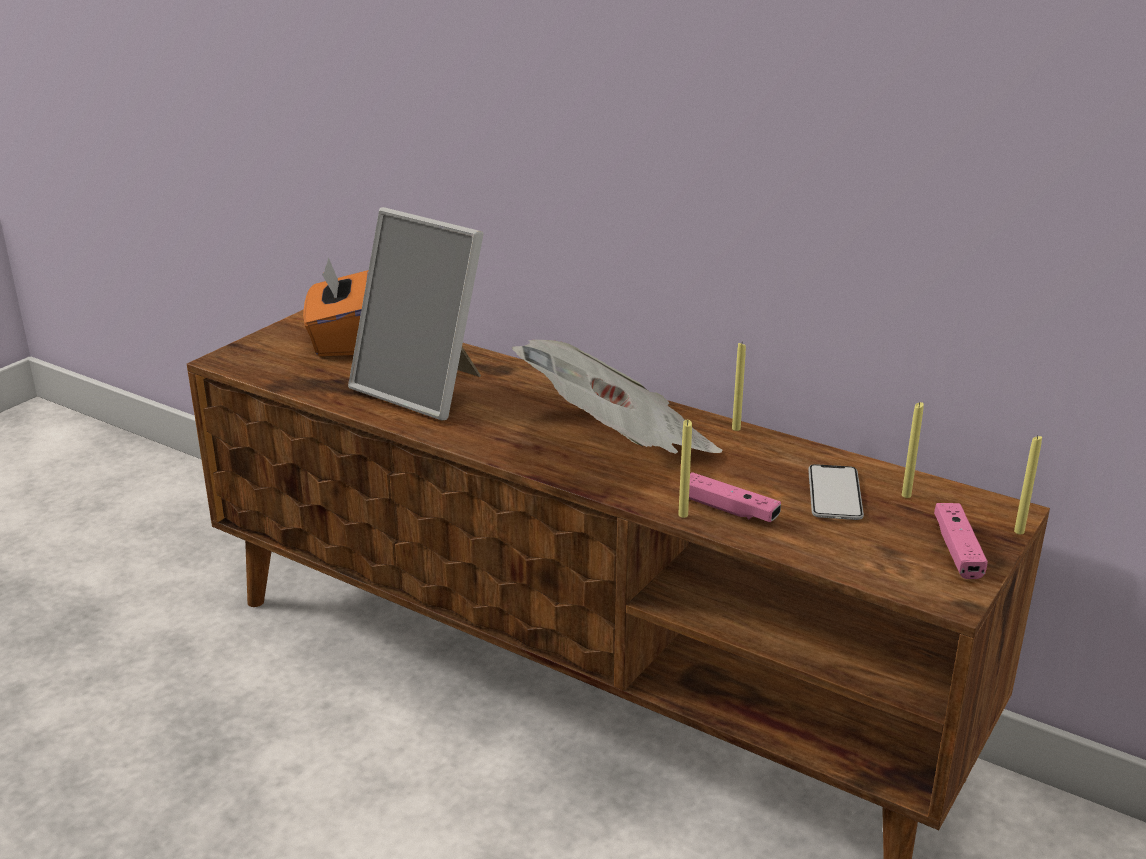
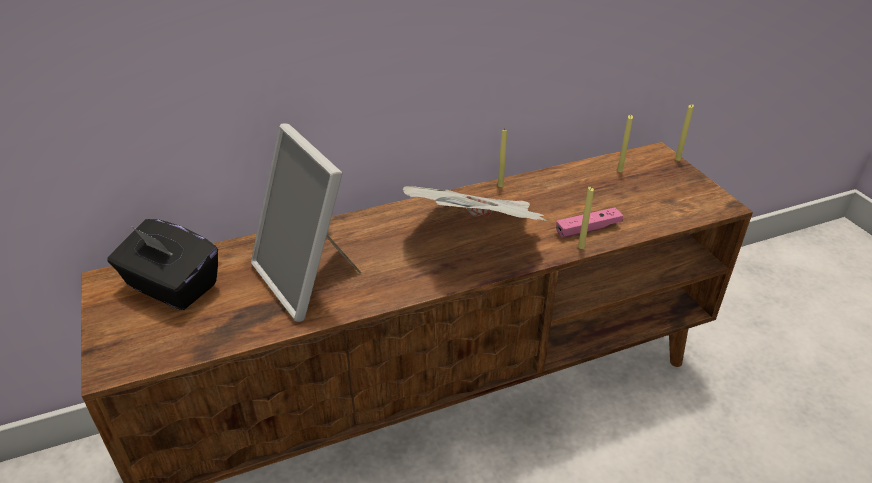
camera: 55 degrees left, 10 degrees up
(343, 340) = (171, 286): orange tissue box -> black tissue box
(425, 390) = (309, 279): picture frame -> picture frame turned 75 degrees clockwise
(834, 494) = (600, 189): phone -> none
(957, 550) = (682, 182): pink game controller -> none

